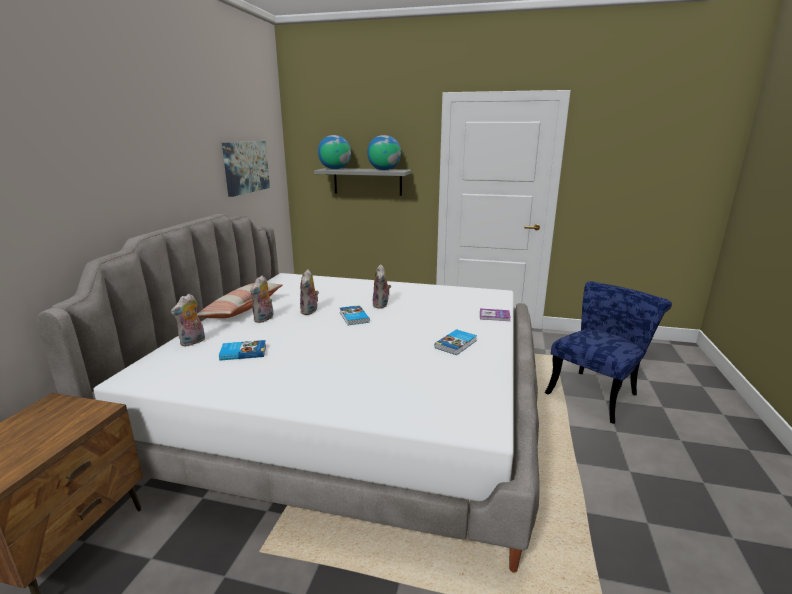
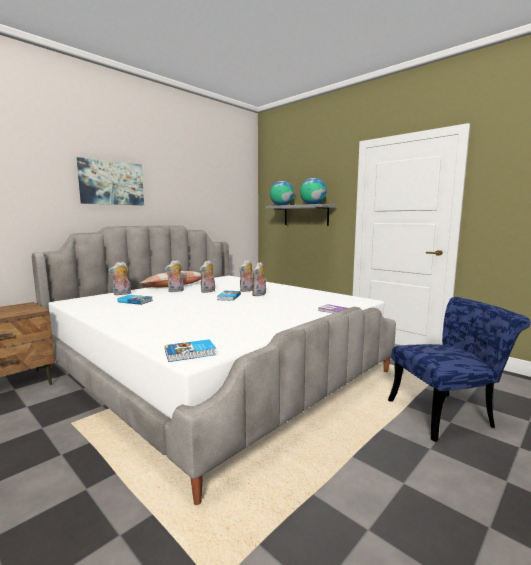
camera: 30 degrees right, 10 degrees down
(246, 167) = (216, 201): picture -> picture (111, 183)
(355, 300) = (247, 290): none -> plush toy
(456, 344) = (269, 319): book -> book (190, 353)

